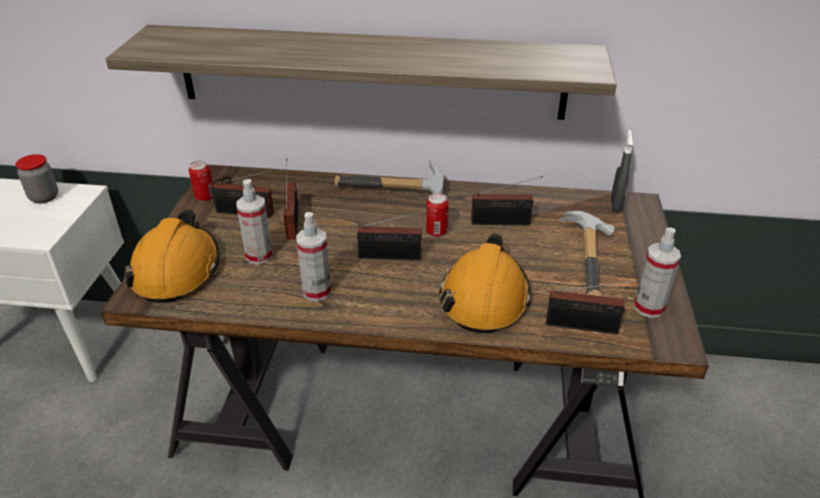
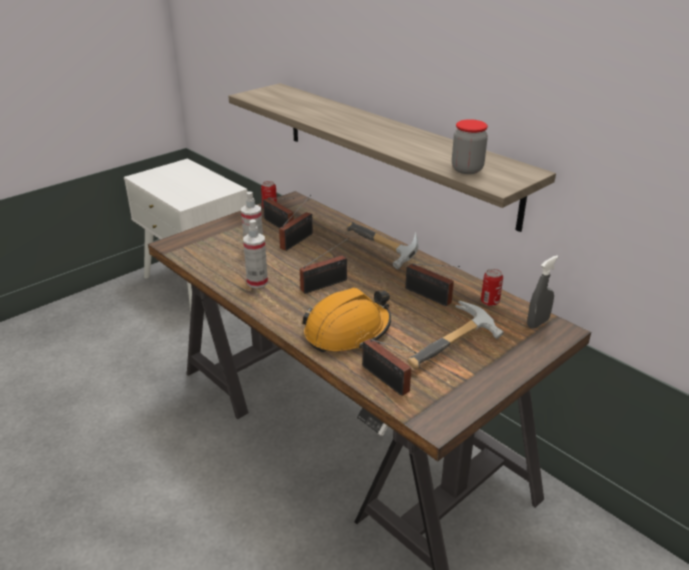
camera: 40 degrees right, 5 degrees down
(44, 197) = (210, 183): jar -> jar (467, 169)
(176, 270) = (205, 240): orange hard hat -> none
(393, 257) = (326, 284): radio -> radio turned 75 degrees counterclockwise
(436, 231) = (375, 282): can -> can (490, 302)
(649, 307) = (452, 394): spray bottle -> none

